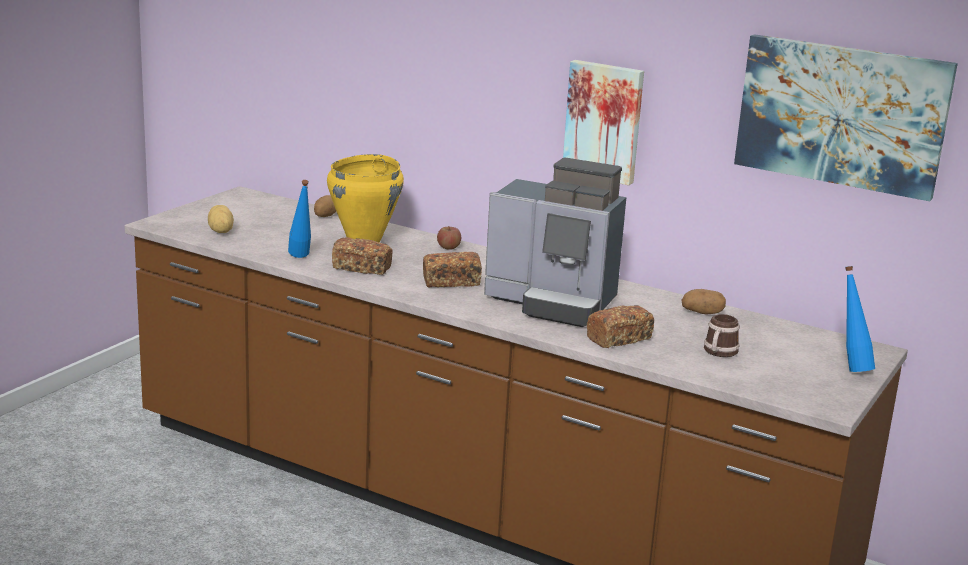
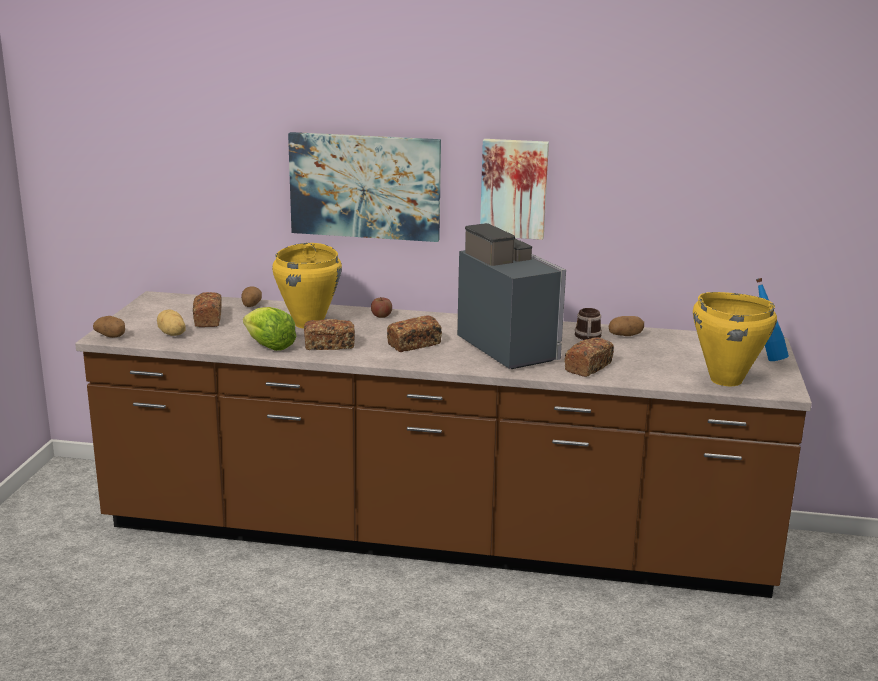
camera: 20 degrees left, 0 degrees up
(162, 224) = (111, 336): none -> potato
(269, 223) = (208, 319): none -> bread
(301, 258) = (269, 346): blue bottle -> lettuce
(554, 303) = (510, 347): coffee machine -> coffee machine turned 120 degrees counterclockwise
(719, 352) = (668, 364): mug -> mug (587, 337)
(769, 382) = (725, 380): none -> yellow cooking pot
(841, 115) = (722, 159): picture -> picture (365, 186)

